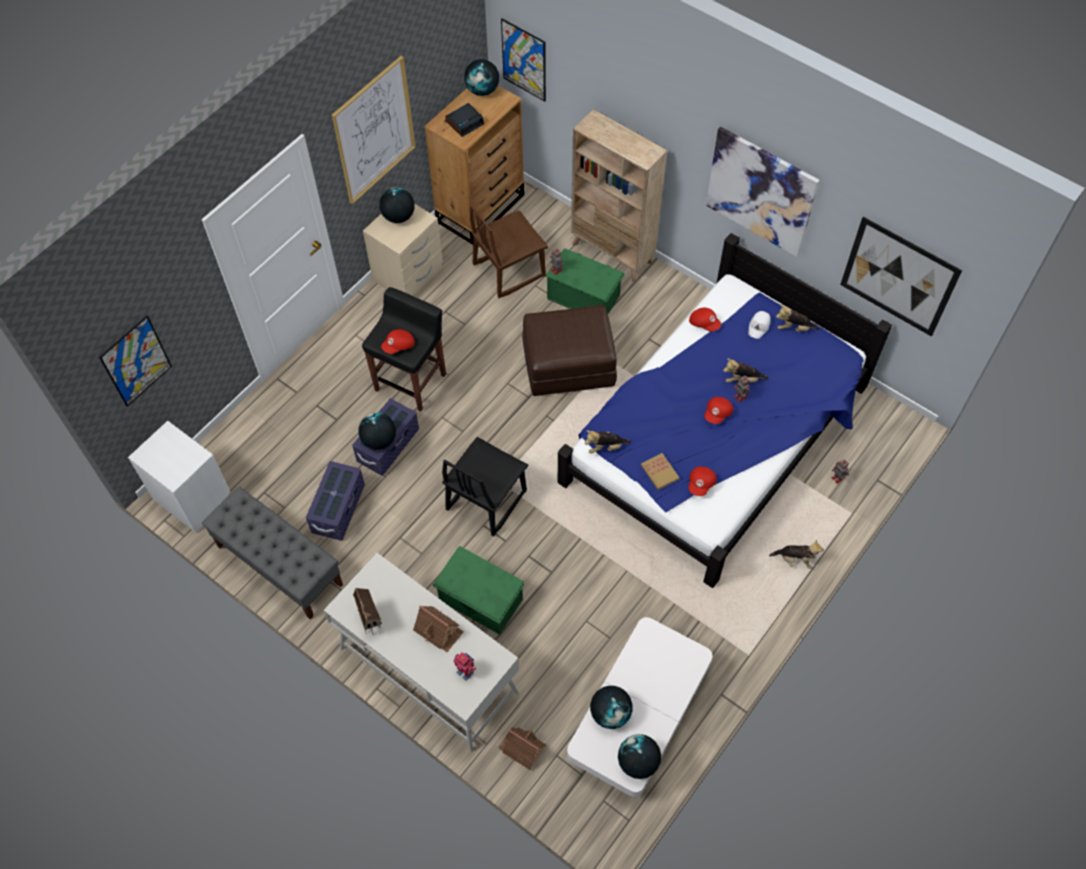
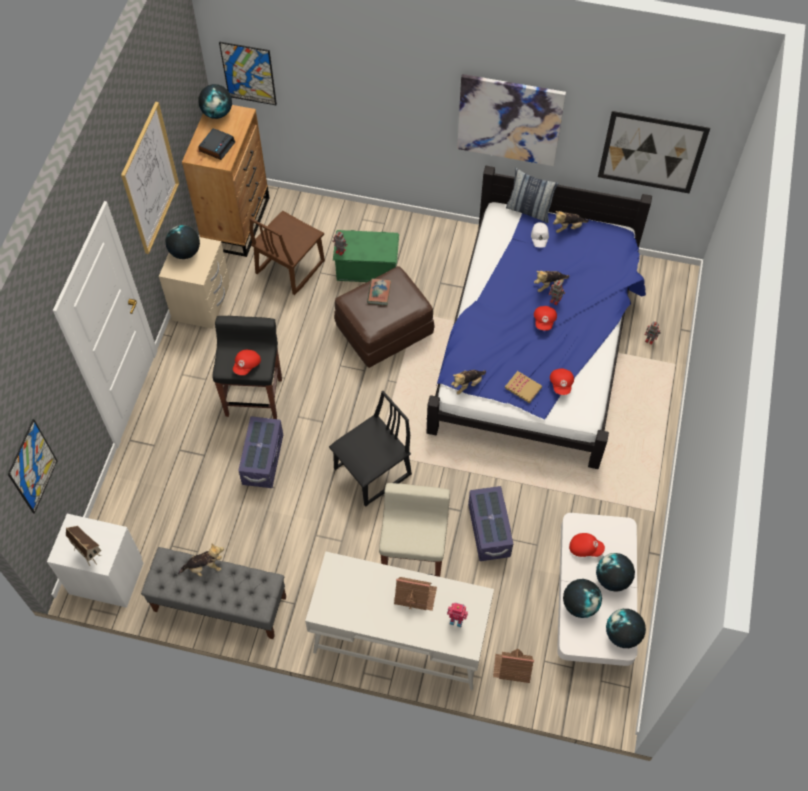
camera: 25 degrees left, 0 degrees up
(338, 509) = (247, 532): purple storage box -> purple storage box (489, 530)
(371, 621) = (352, 612): toy house -> toy house (90, 554)
(379, 440) = (260, 457): globe -> globe (612, 579)
(480, 601) = (414, 560): green storage box -> beige stool
(485, 500) = (373, 472): black chair -> black chair turned 135 degrees counterclockwise
(569, 324) = (379, 293): none -> book
(612, 253) = (372, 221): beige bookcase -> none
(704, 323) = (493, 250): red cap -> red cap (585, 548)
(762, 296) = (529, 210): none -> pillow
(795, 559) = (650, 419): plush toy -> plush toy (204, 567)

